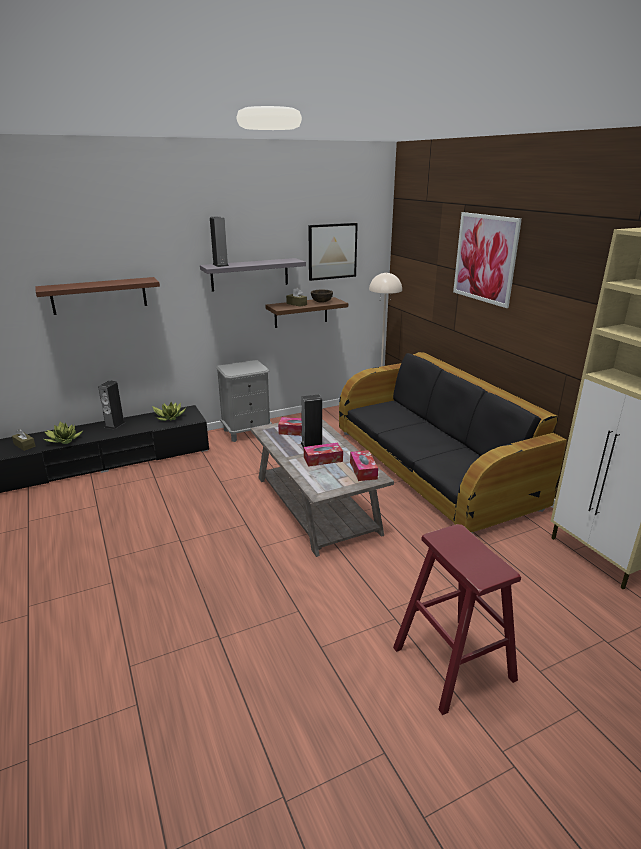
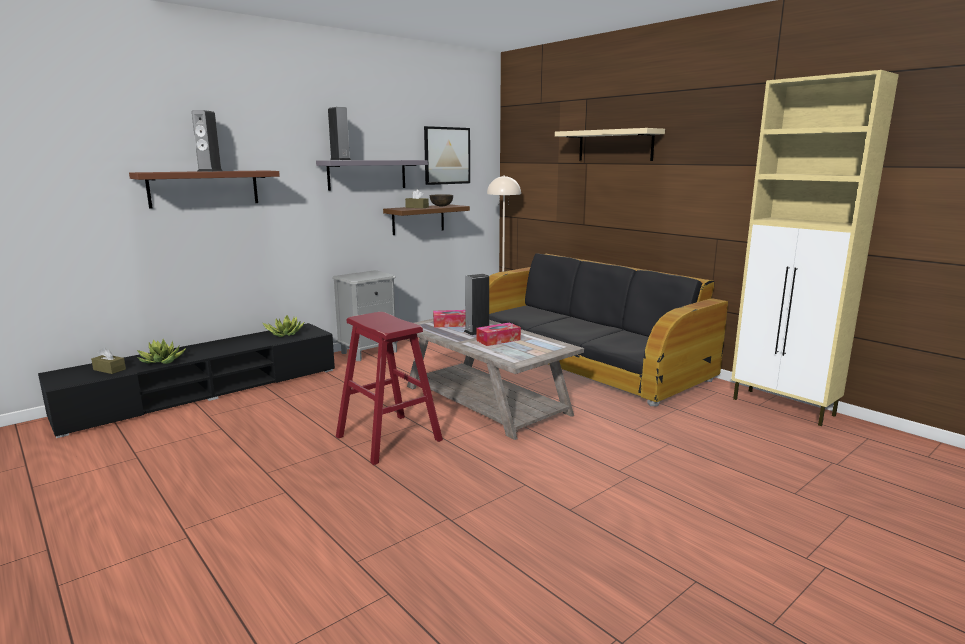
camera: 15 degrees left, 10 degrees down
(115, 425) = (220, 344): speaker -> speaker (210, 171)
(363, 470) = (547, 344): tissue box -> none
(453, 663) = (711, 500): red stool -> red stool (388, 438)
(485, 258) = (615, 145): picture -> beige shelf

